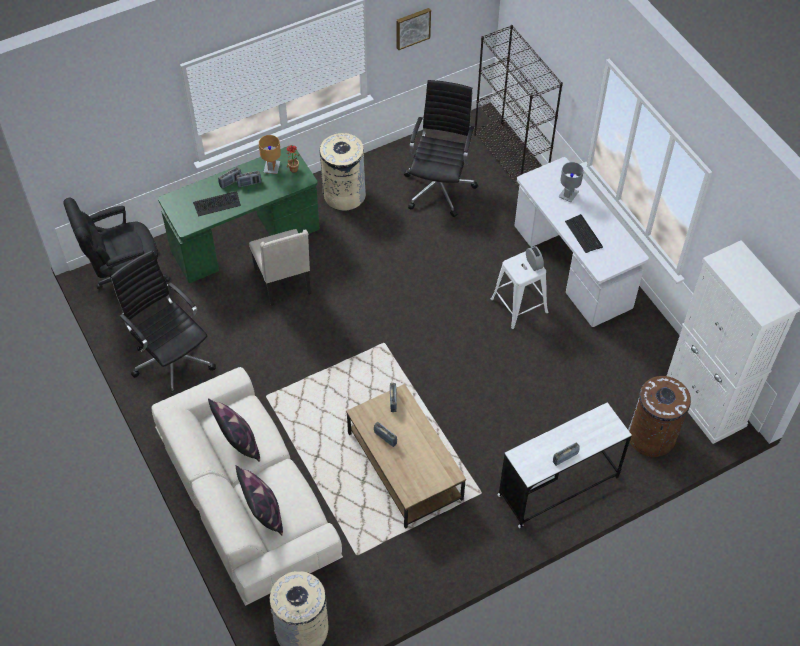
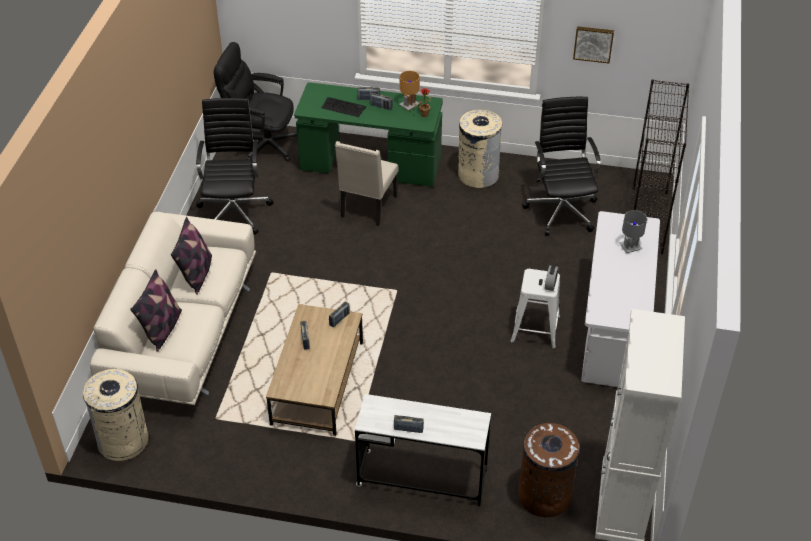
camera: 40 degrees right, 10 degrees down
(439, 187) = (561, 210): black office chair -> black office chair turned 60 degrees counterclockwise
(583, 234) = (611, 282): keyboard -> none

